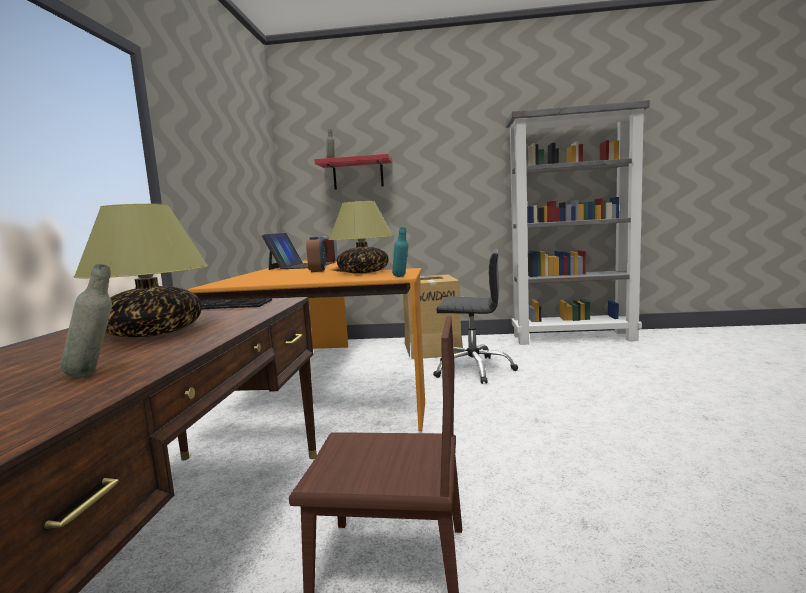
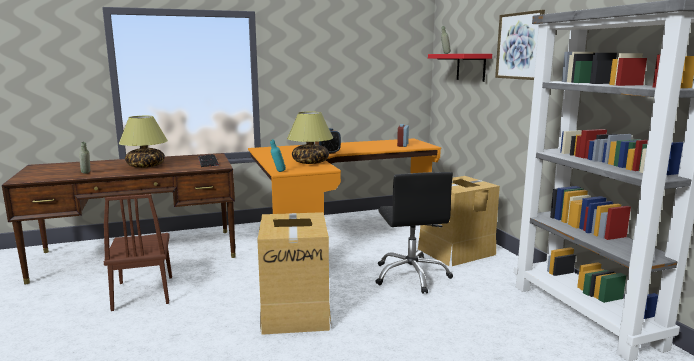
camera: 65 degrees right, 5 degrees up
(302, 266) = (366, 145): laptop -> none
(431, 148) = (519, 46): none -> picture
(532, 428) = (296, 311): none -> cardboard box

